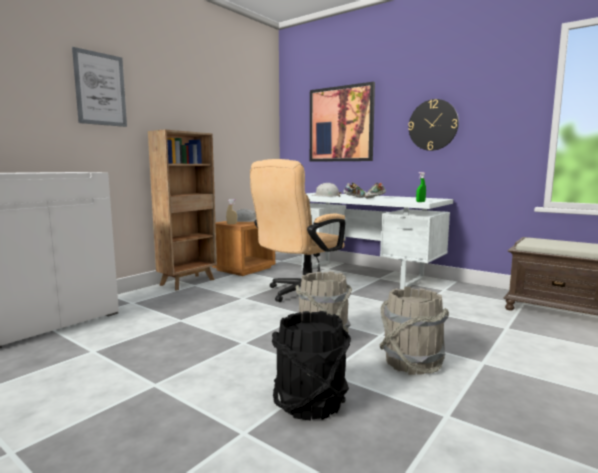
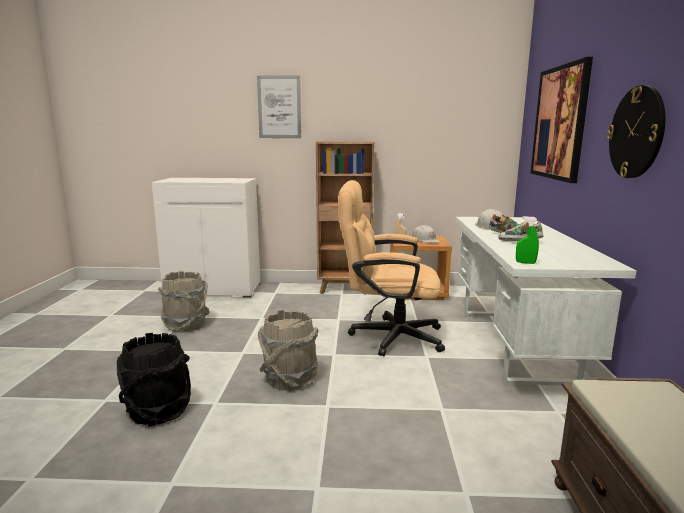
camera: 55 degrees right, 5 degrees up
(412, 363) = (272, 440): grey bucket -> grey bucket (186, 325)

